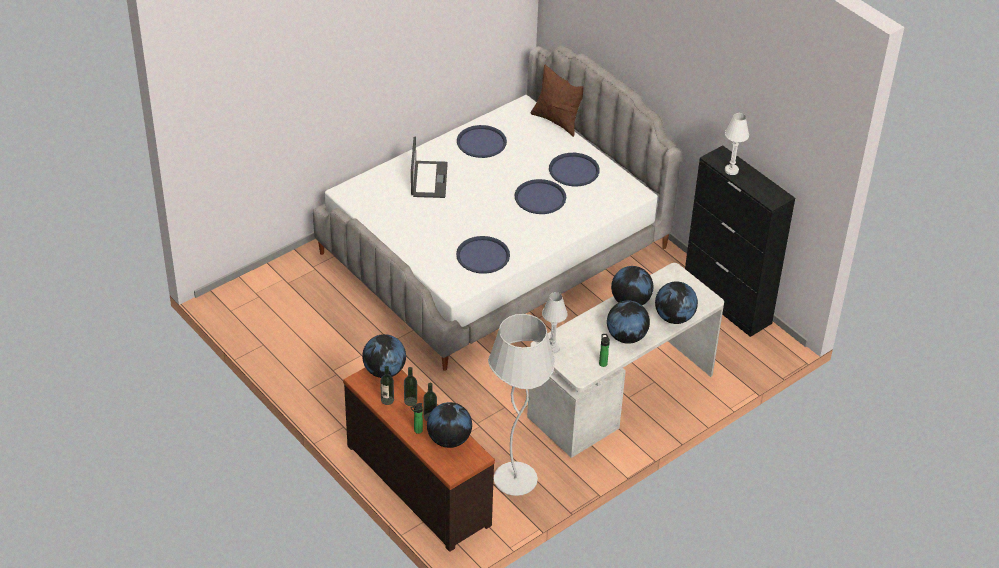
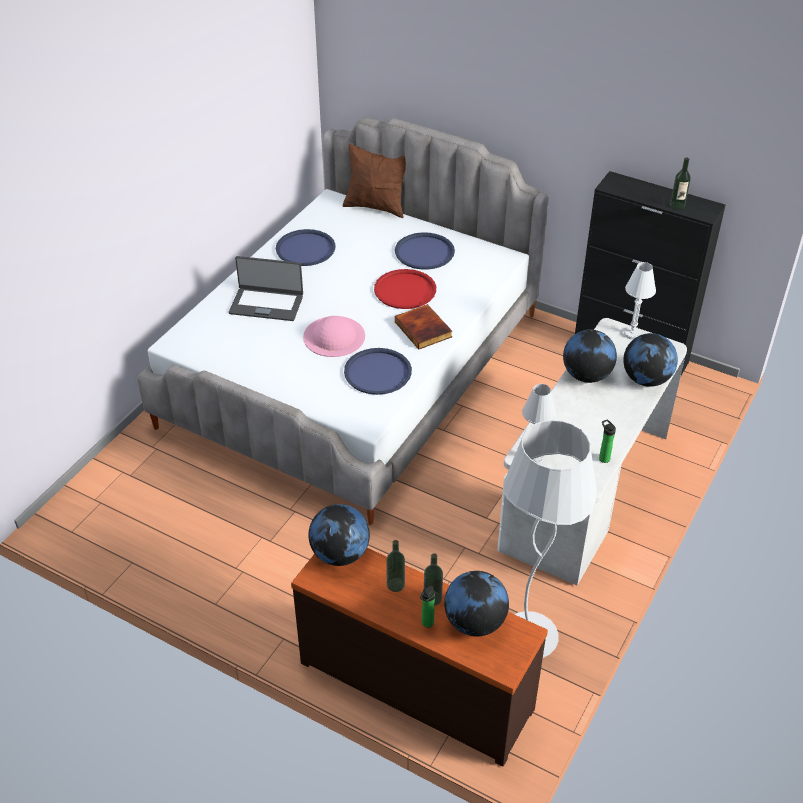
camera: 20 degrees left, 0 degrees up
(387, 400) = (364, 593): bottle -> bottle (677, 205)
(428, 180) = (266, 304): laptop -> laptop turned 120 degrees clockwise
(465, 219) = (334, 336): none -> pink hat
(536, 233) = (424, 329): none -> book
(540, 197) = (405, 290): blue tray -> red tray
(626, 337) = (609, 418): globe -> none
(731, 170) = (638, 193): white table lamp -> white table lamp (632, 334)

